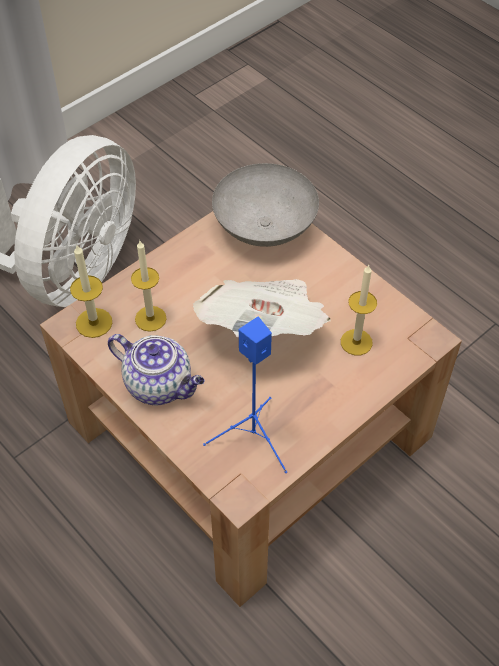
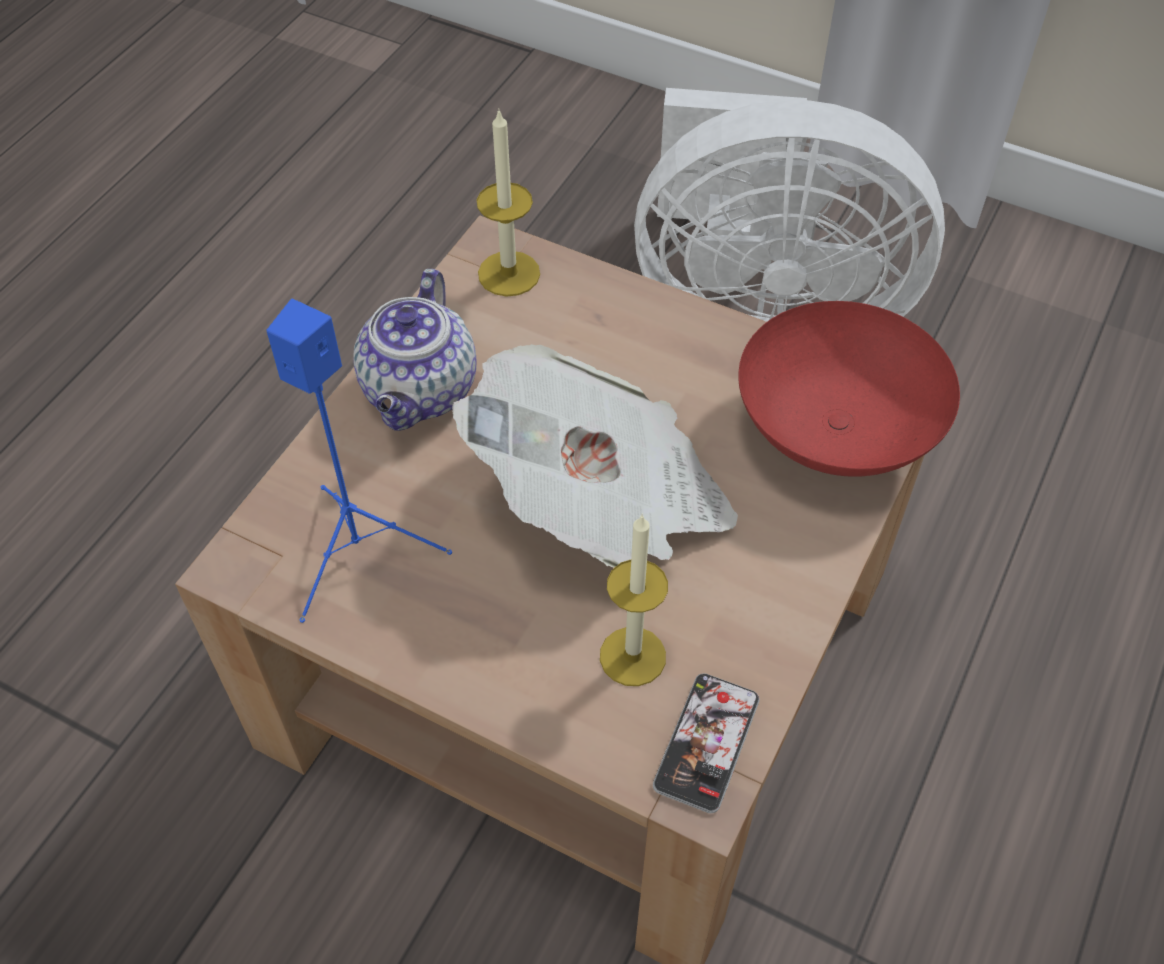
camera: 70 degrees right, 0 degrees up
(150, 318) = (549, 338): candle -> none
(263, 227) = (836, 429): grey bowl -> red bowl
(408, 329) = (706, 742): none -> phone

